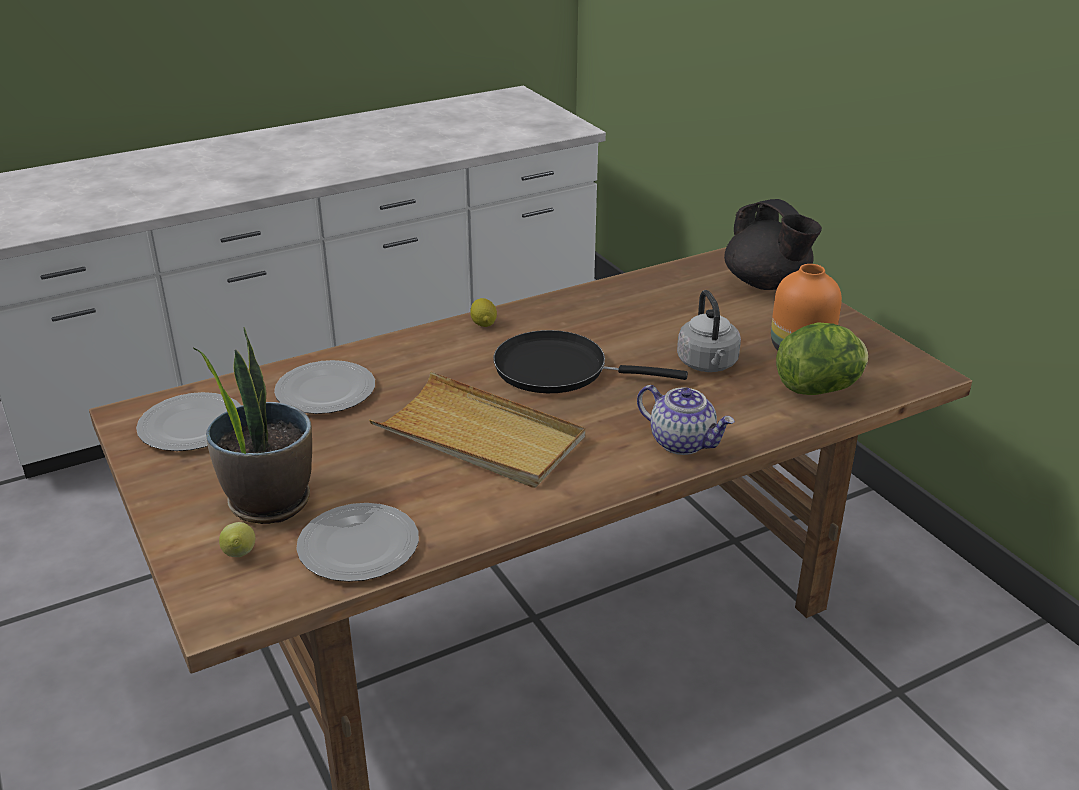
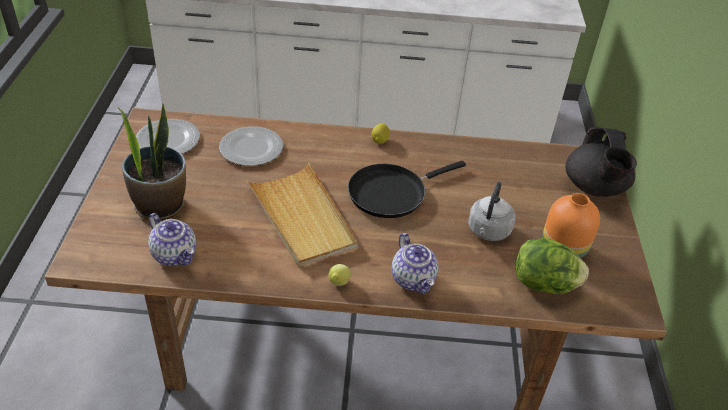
camera: 30 degrees right, 10 degrees up
(240, 556) = (117, 231): lemon -> lemon (338, 284)
(358, 545) = (175, 255): plate -> teapot
(559, 370) = (391, 193): black frying pan -> black frying pan turned 75 degrees counterclockwise

